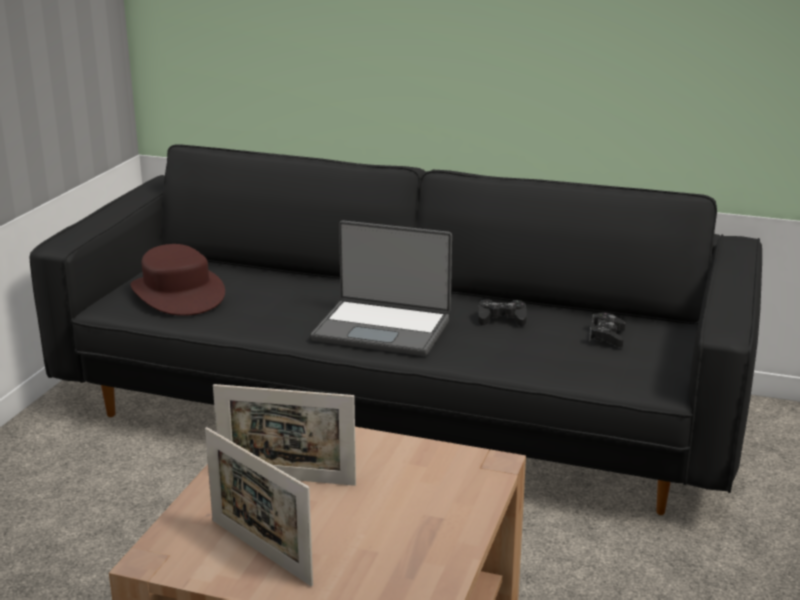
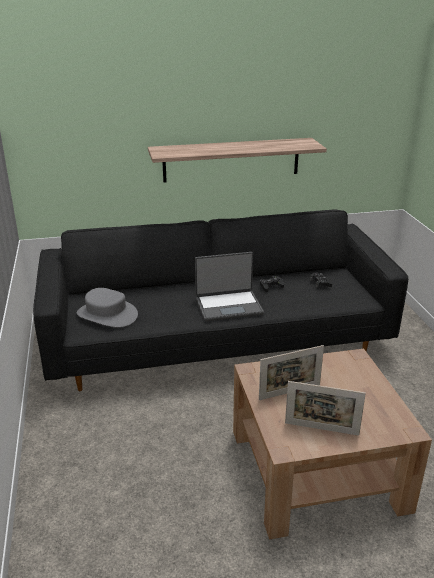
camera: 30 degrees left, 5 degrees up
(177, 294) = (107, 315): brown hat -> grey hat
(501, 61) = (231, 160): none -> shelf

